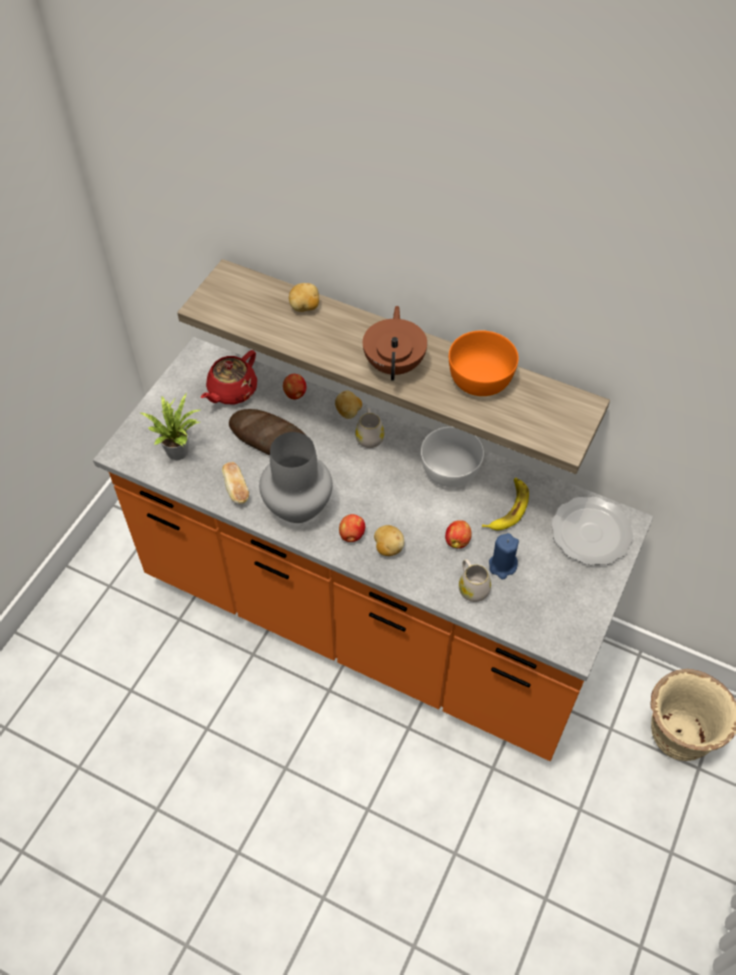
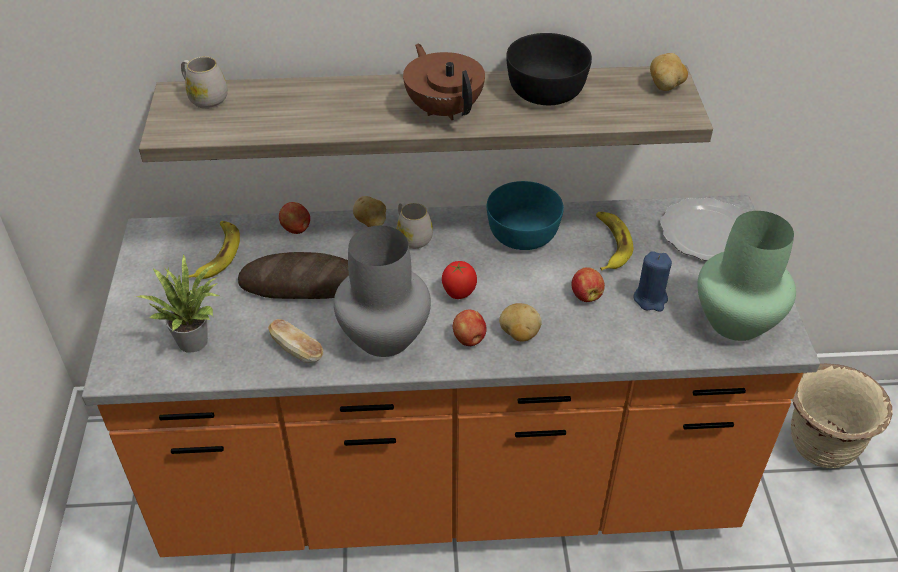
camera: 30 degrees left, 10 degrees down
(232, 391) = (217, 254): red teapot -> banana
(305, 307) = (297, 93): potato -> potato (665, 86)
(369, 497) = (458, 294): none -> tomato
(450, 470) = (523, 234): white bowl -> turquoise bowl
(471, 587) = (637, 332): white mug -> white mug (205, 98)
(479, 377) = (544, 90): orange bowl -> black bowl
(552, 614) = (737, 321): none -> green vase

